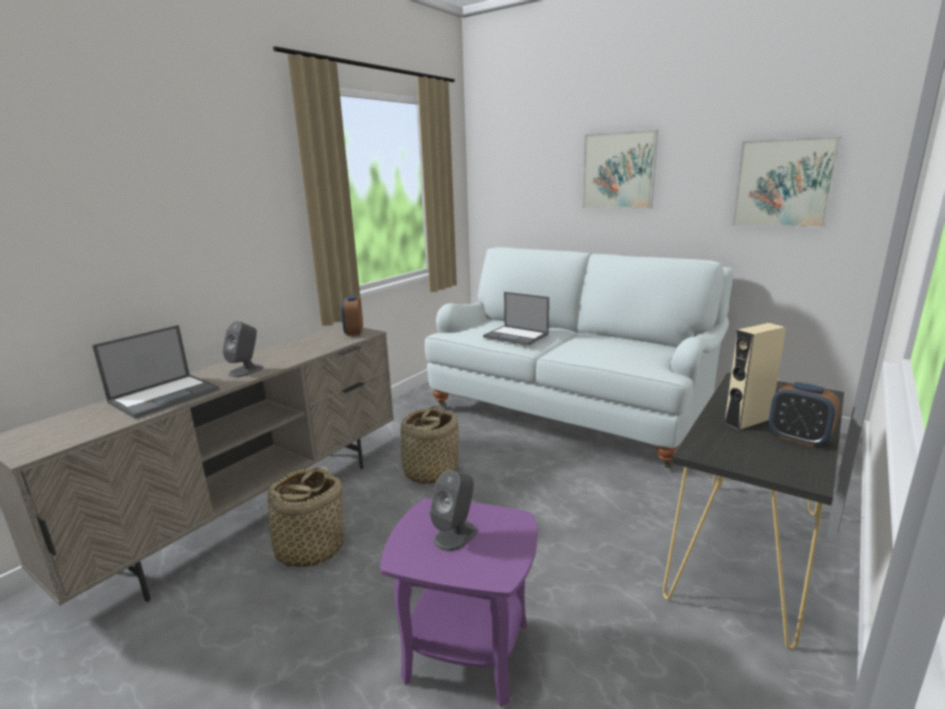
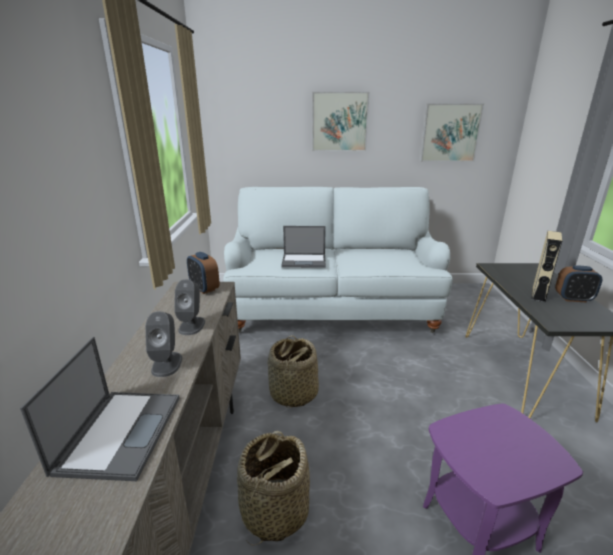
camera: 35 degrees left, 5 degrees up
(455, 535) = (493, 446): grey speaker -> grey speaker (192, 325)

